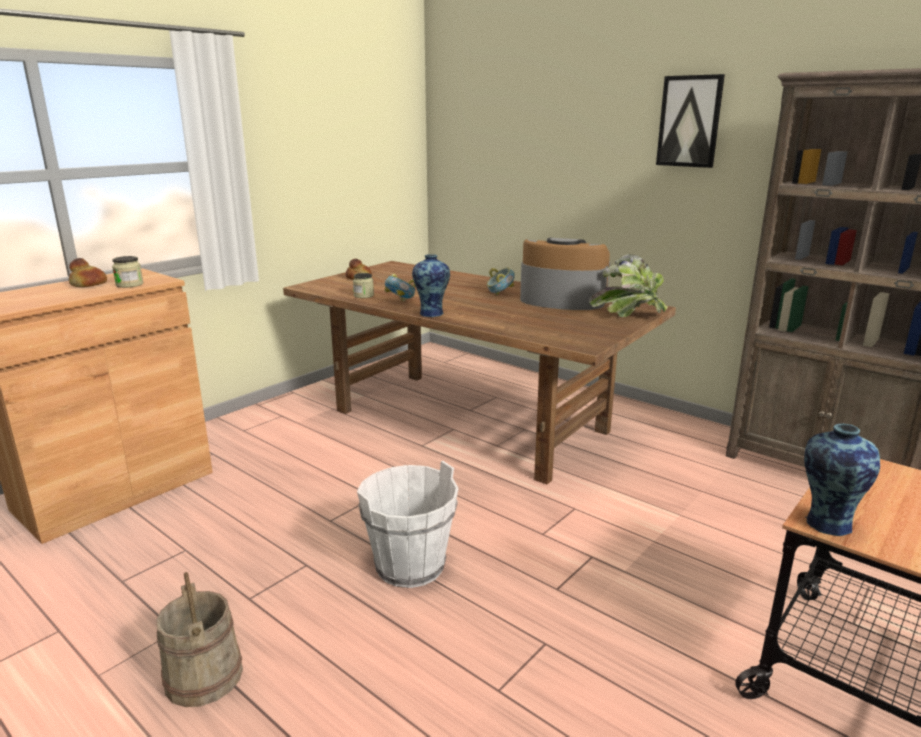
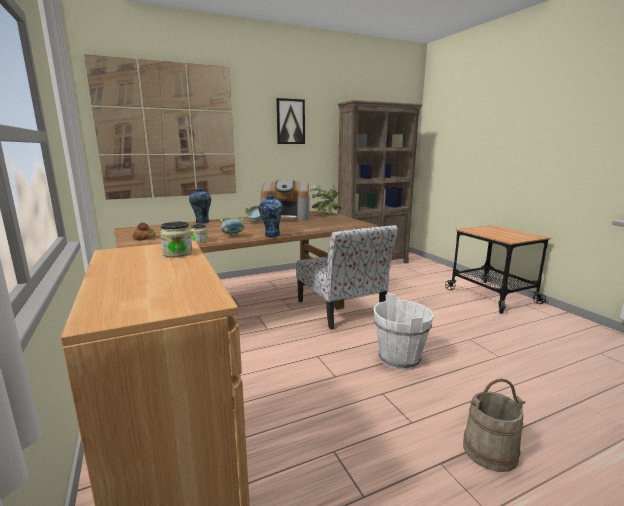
camera: 65 degrees left, 5 degrees down
(88, 285) = (141, 266): bread -> none
(503, 139) = (168, 131): none -> picture
(538, 483) = (341, 309): none -> chair
(562, 300) = (286, 217): coffee machine -> coffee machine turned 135 degrees counterclockwise
(826, 523) = (510, 240): vase -> vase (201, 222)

